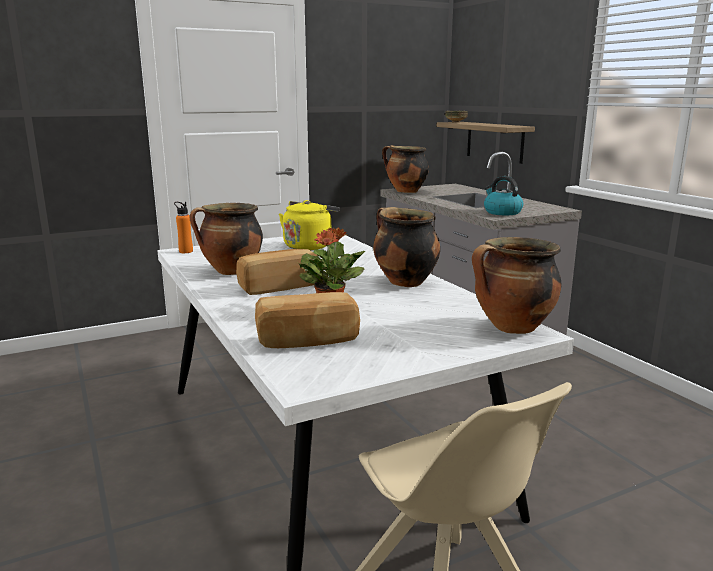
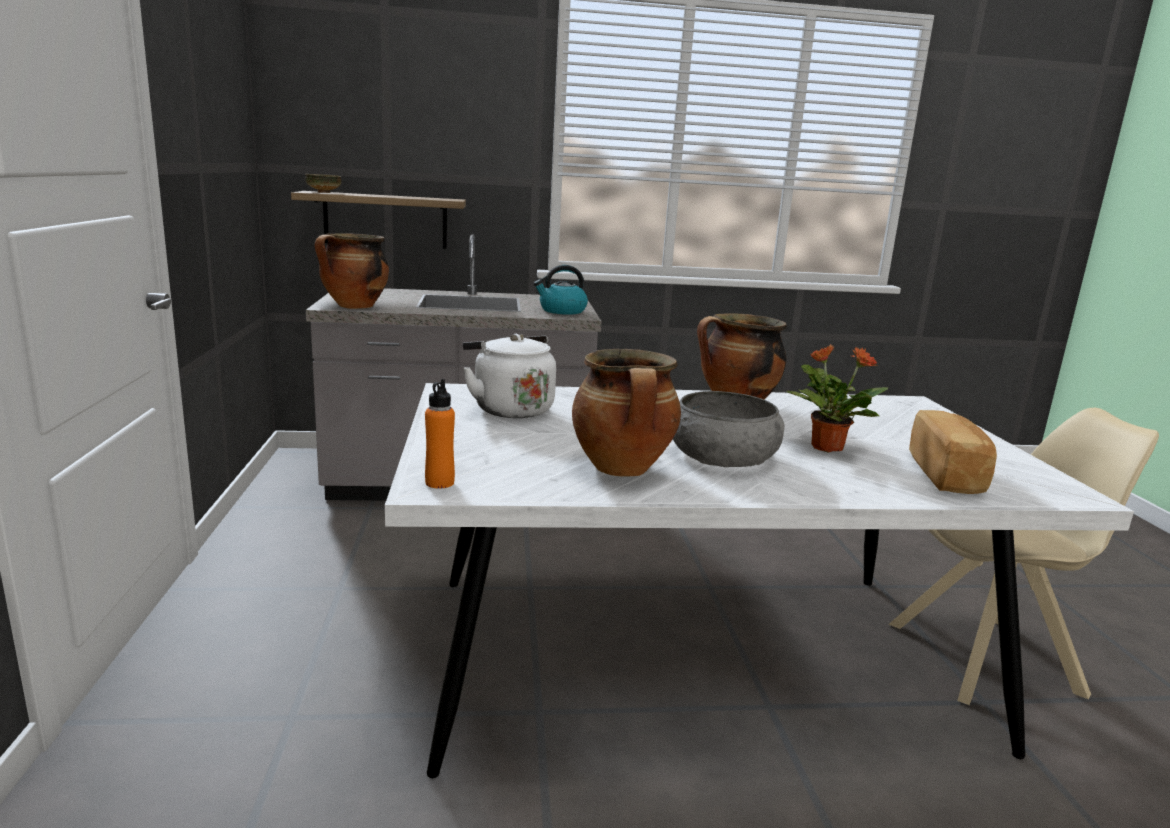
camera: 70 degrees left, 0 degrees up
(278, 286) = (723, 455): bread -> grey bowl
(309, 246) = (510, 409): yellow kettle -> white kettle
(512, 328) = (900, 404): cooking pot -> none

